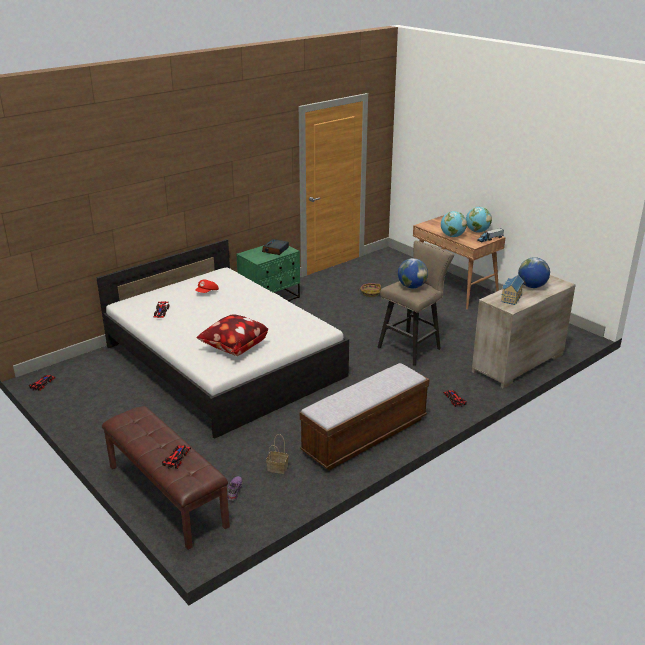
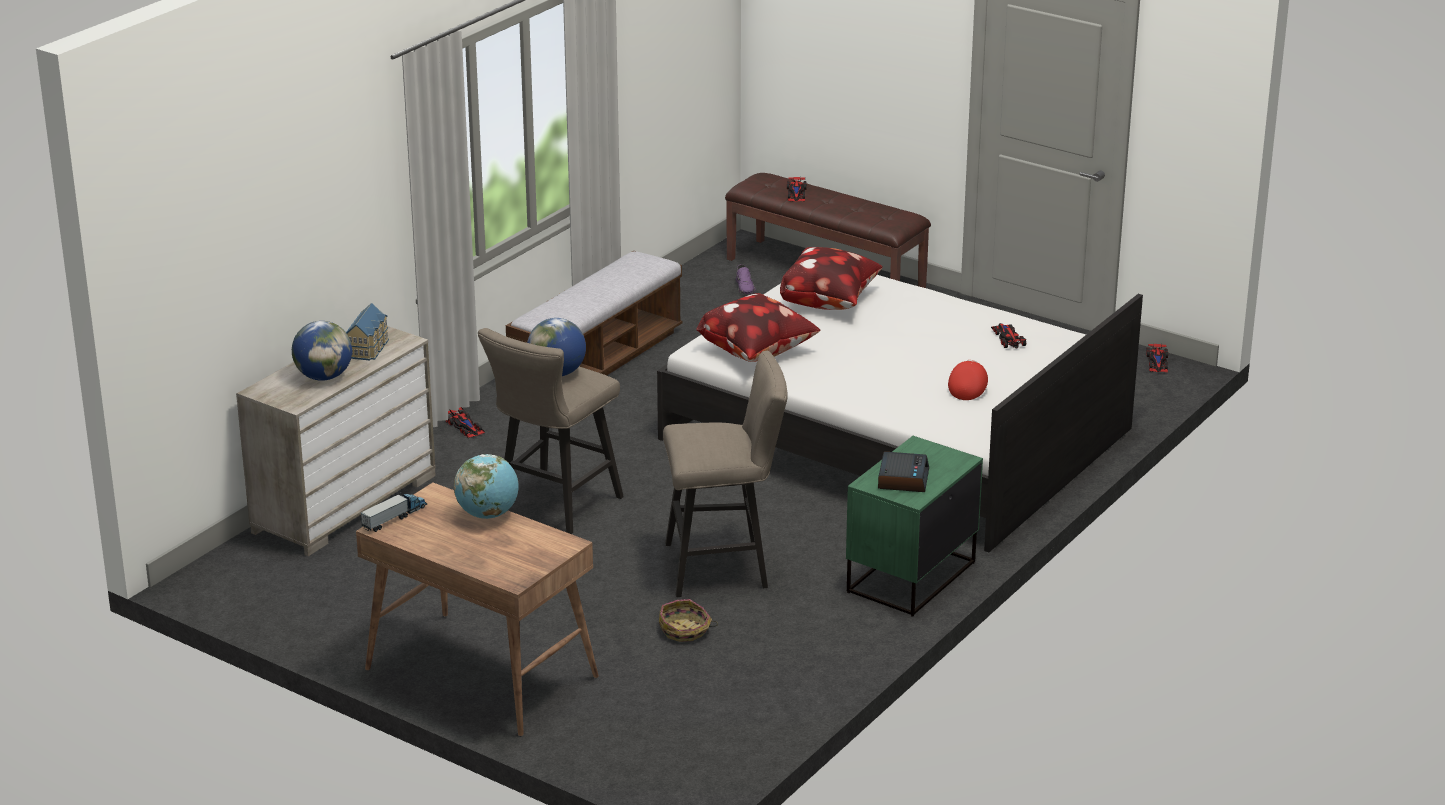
camera: 165 degrees right, 0 degrees up
(276, 468) = (704, 313): basket -> none
(295, 323) = (758, 353): none -> pillow
(343, 312) = (725, 566): none -> beige stool
(477, 231) = (426, 539): globe -> none

